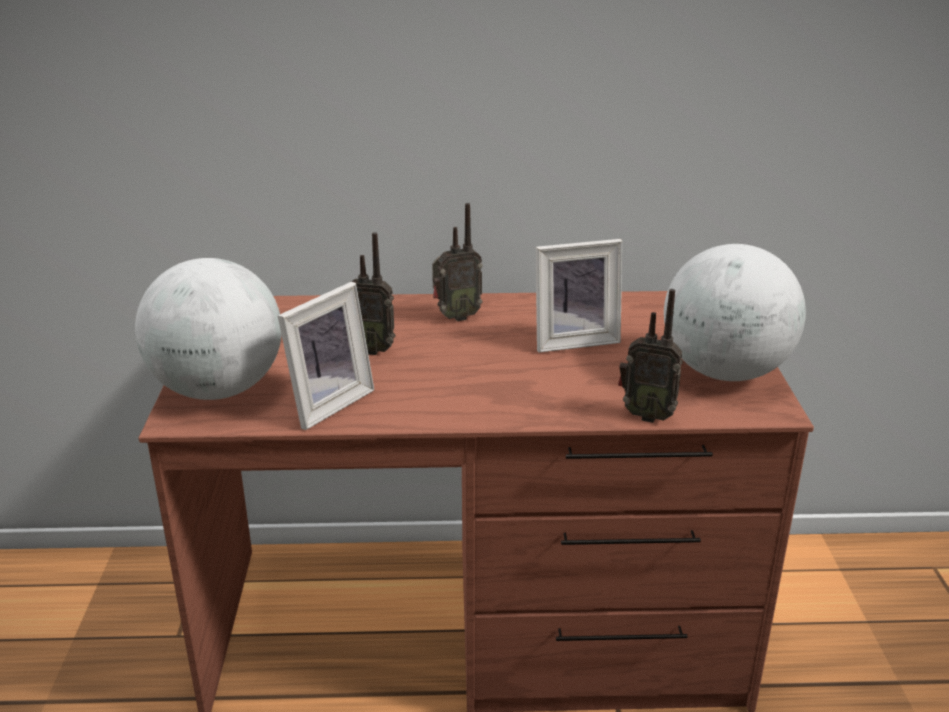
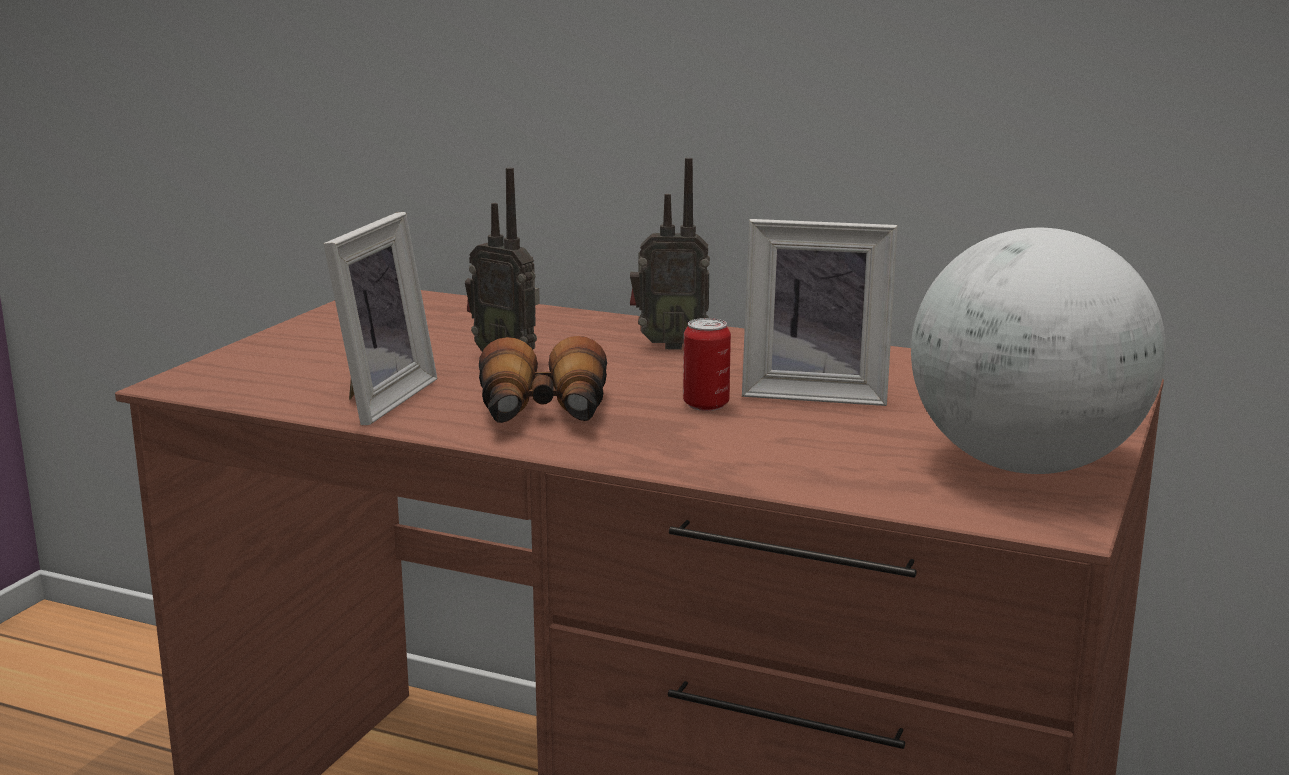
camera: 25 degrees right, 10 degrees down
(218, 390) = (263, 365): globe -> none
(326, 403) = (376, 399): picture frame -> picture frame turned 45 degrees counterclockwise
(441, 393) = (543, 414): none -> binoculars
(524, 363) = (706, 404): none -> can
(646, 415) = (823, 489): radio -> none

